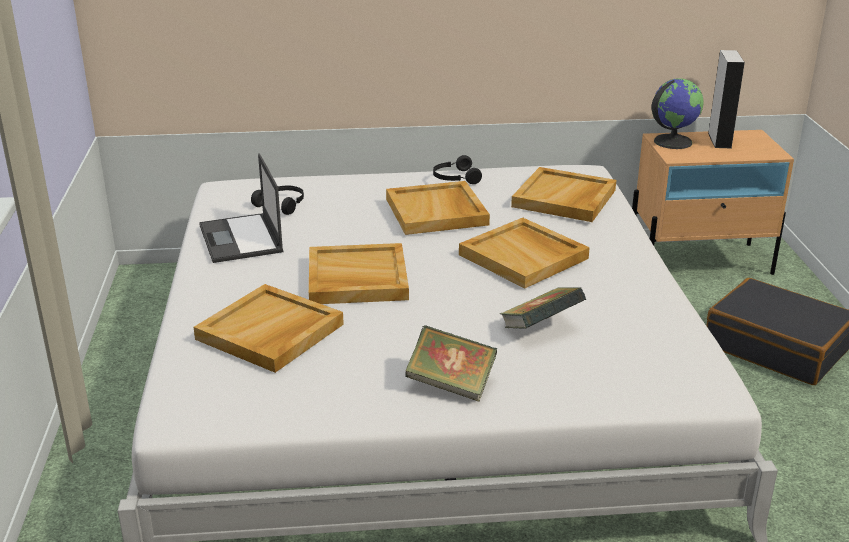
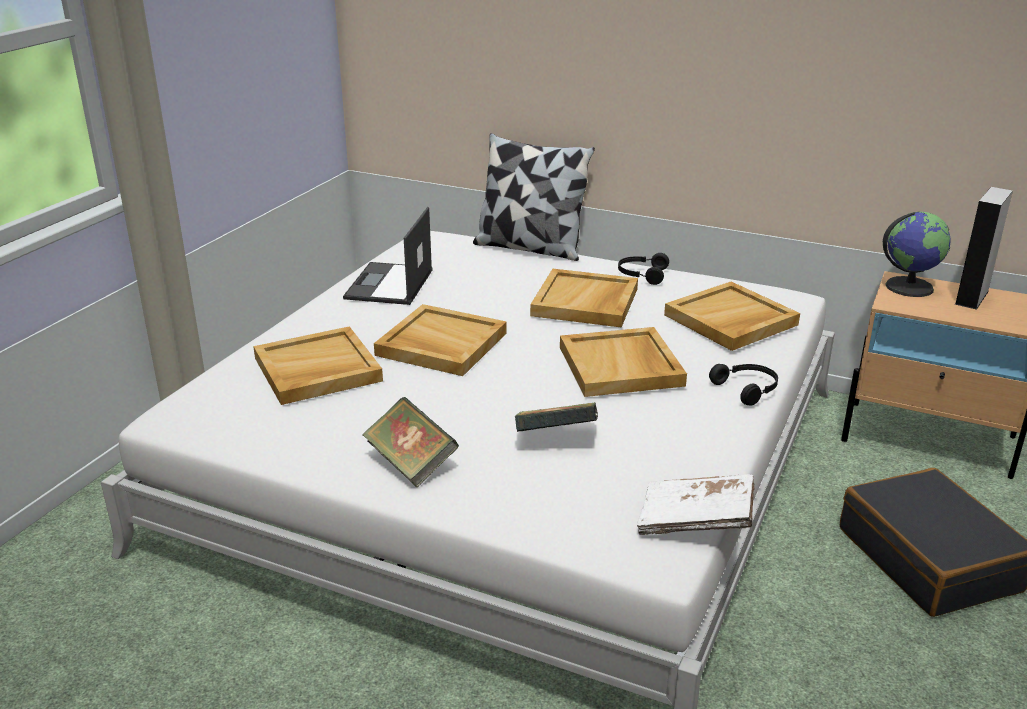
camera: 30 degrees right, 0 degrees up
(282, 204) = (459, 263): black headphones -> black headphones (747, 389)
(329, 176) = (530, 247): none -> pillow
(706, 356) = (696, 521): none -> white book

